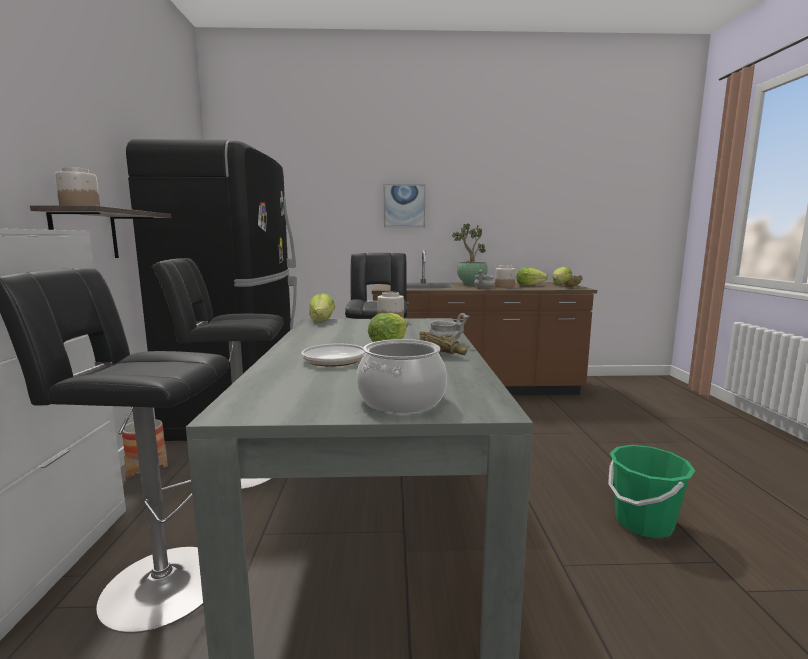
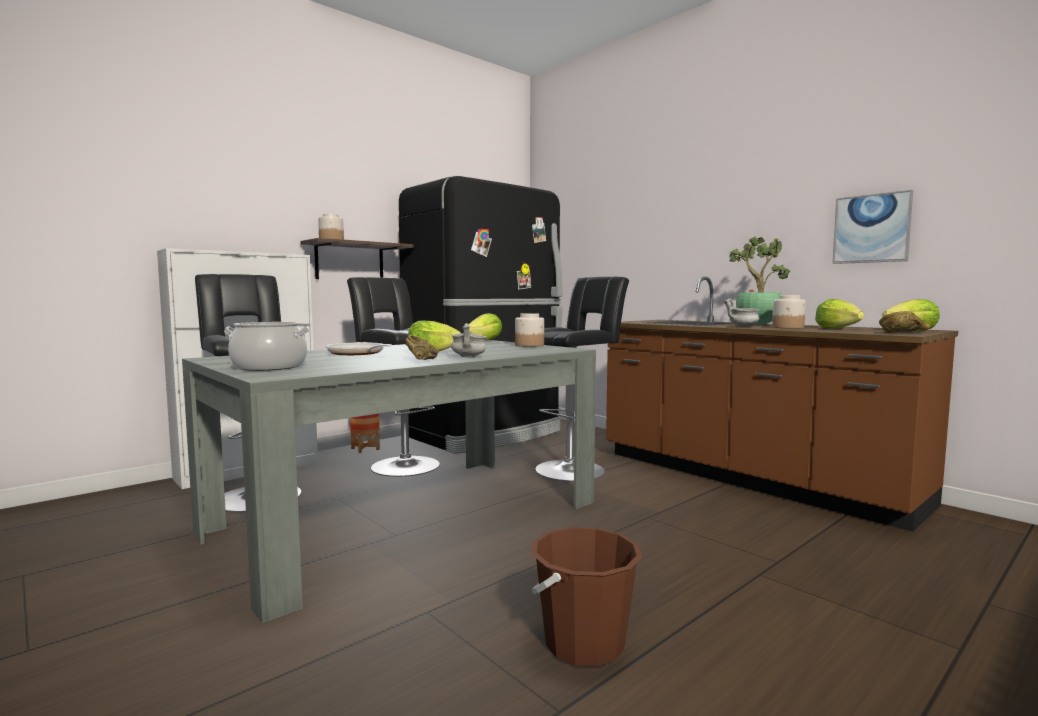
camera: 50 degrees right, 5 degrees down
(404, 206) = (698, 221): picture -> picture (871, 228)
(643, 523) = (584, 644): green bucket -> brown bucket

